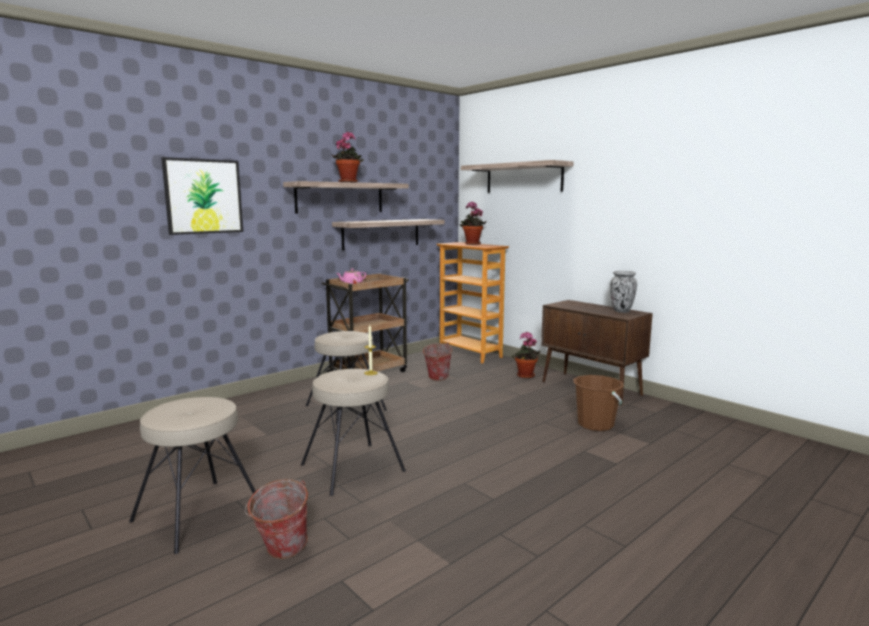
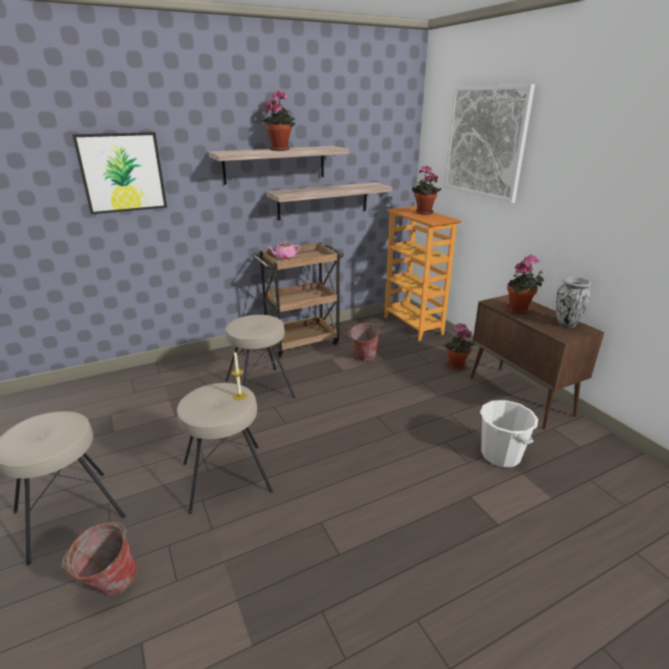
camera: 15 degrees right, 15 degrees up
(523, 178) = (485, 142): shelf -> picture
(580, 307) = (519, 310): none -> potted plant
(595, 424) = (501, 455): brown bucket -> white bucket

